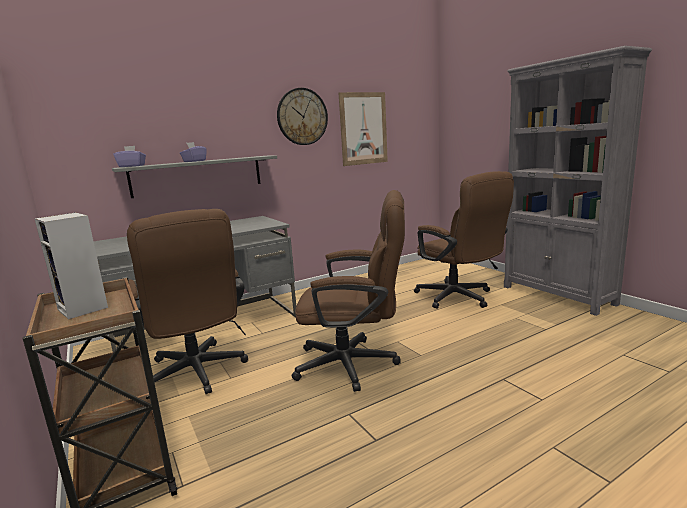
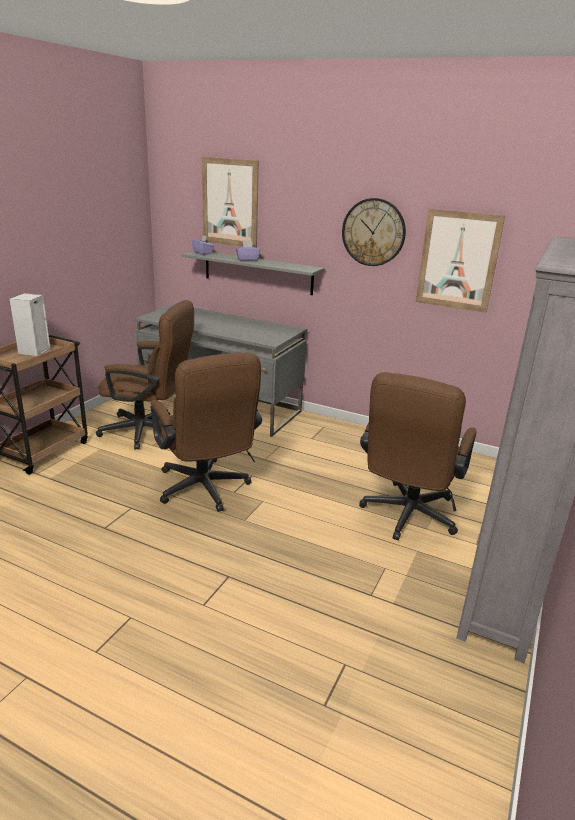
camera: 55 degrees right, 10 degrees up
(149, 107) = (230, 202): none -> picture
(197, 374) = (149, 431): brown office chair -> brown office chair turned 105 degrees counterclockwise

